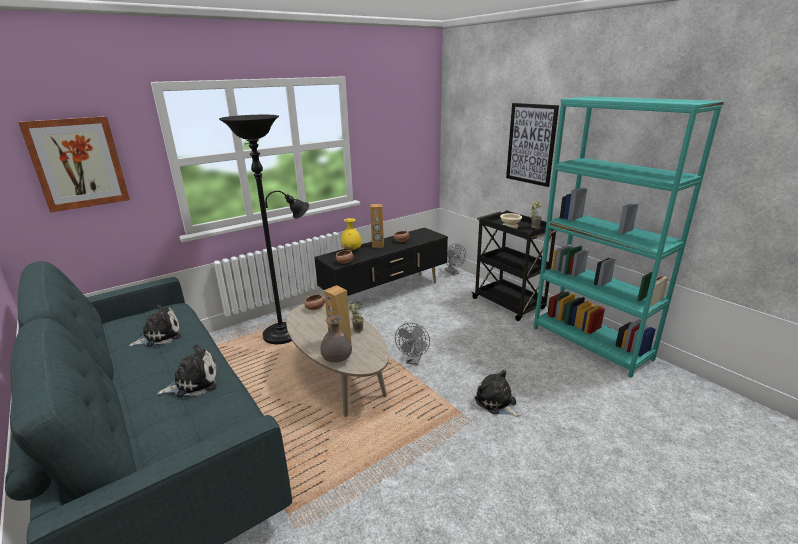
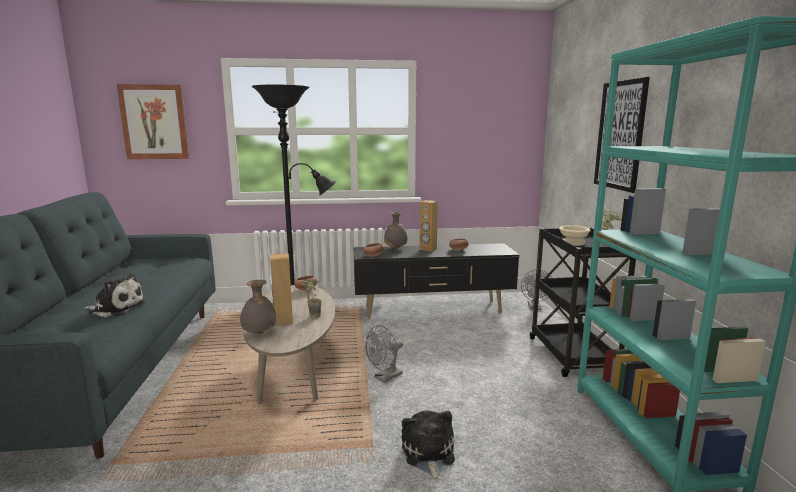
camera: 30 degrees right, 10 degrees down
(159, 336) = (151, 274): plush toy -> none
(352, 250) = (395, 248): yellow vase -> grey vase

